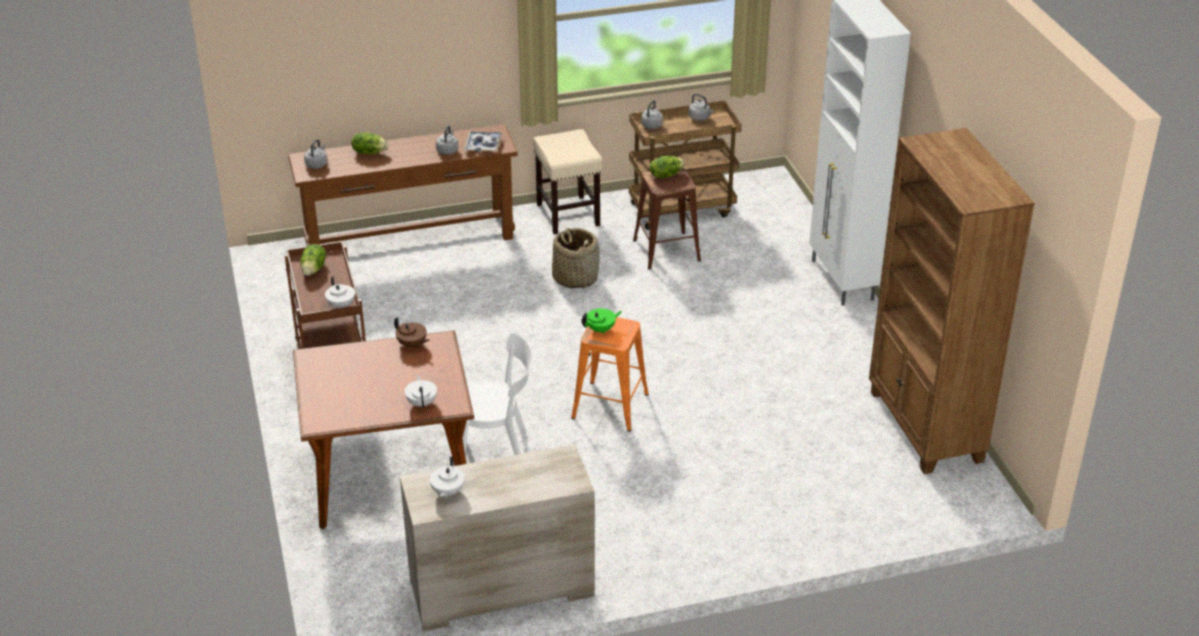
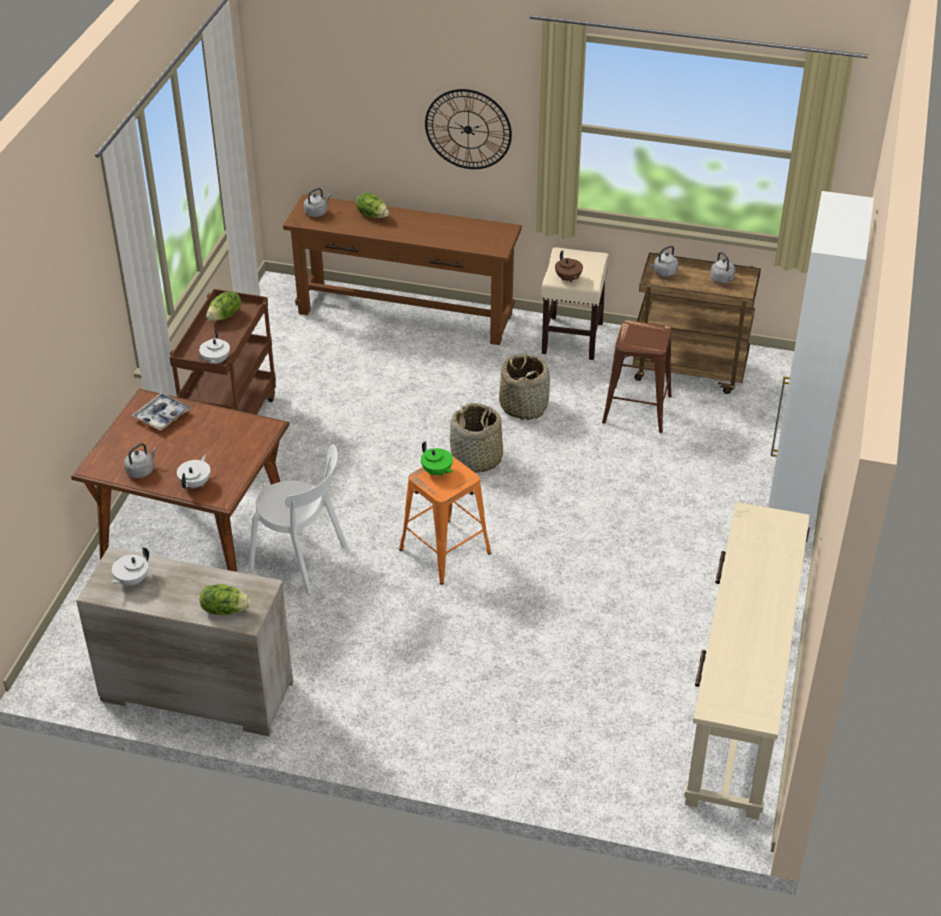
camera: 30 degrees right, 5 degrees up
(412, 345) = (238, 422): brown teapot -> brown teapot (568, 279)
(446, 47) = (468, 129): none -> wall clock
(448, 150) = (444, 236): grey kettle -> grey kettle (141, 470)
(483, 145) = (481, 241): tray -> tray (162, 416)
(573, 329) = (477, 459): none -> basket
(601, 329) = (437, 472): green teapot -> green teapot turned 45 degrees clockwise
(665, 175) = (645, 330): lettuce -> lettuce (225, 609)
(925, 427) = (739, 704): brown bookcase -> beige console table

